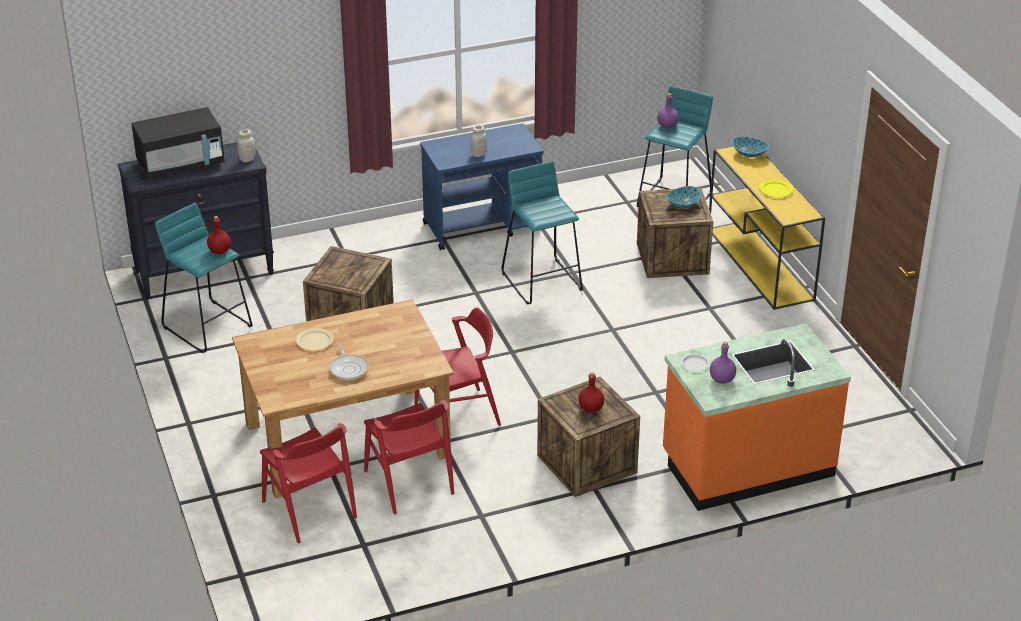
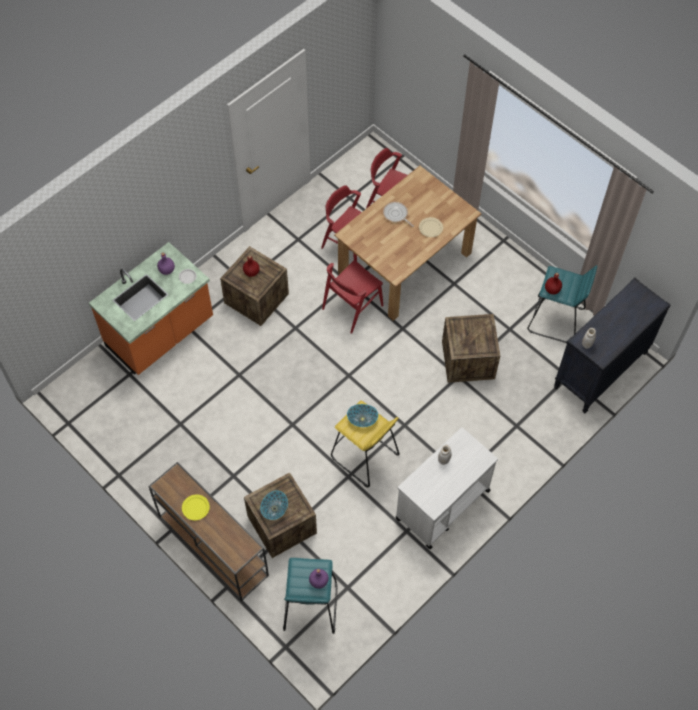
camera: 155 degrees right, 25 degrees up
(181, 164) = (627, 320): black microwave -> none
(483, 226) = (442, 505): blue cart -> white cart
(542, 281) = (364, 457): turquoise stool -> yellow stool
(749, 154) = (232, 552): bowl -> bowl (362, 419)
(761, 264) = (212, 545): yellow console table -> brown console table

